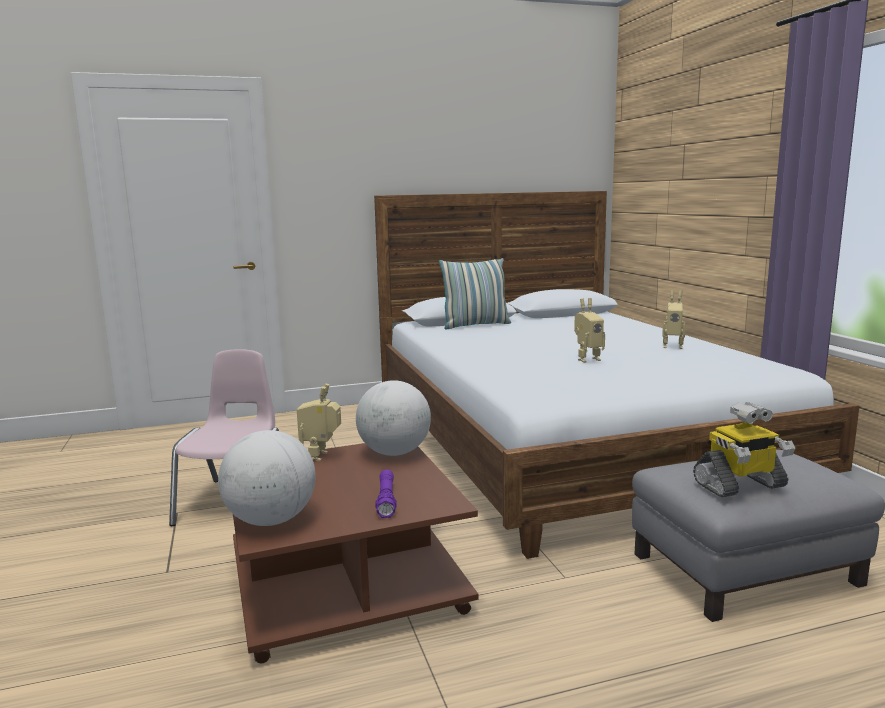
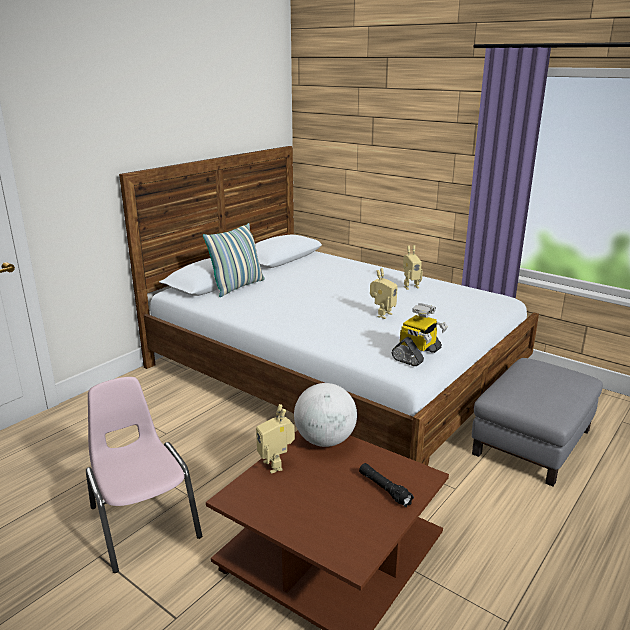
camera: 35 degrees left, 10 degrees up
(271, 520) = (335, 544): globe -> none
(386, 500) = (384, 489): purple flashlight -> black flashlight
(740, 485) = (550, 398): toy robot -> toy robot (417, 355)

